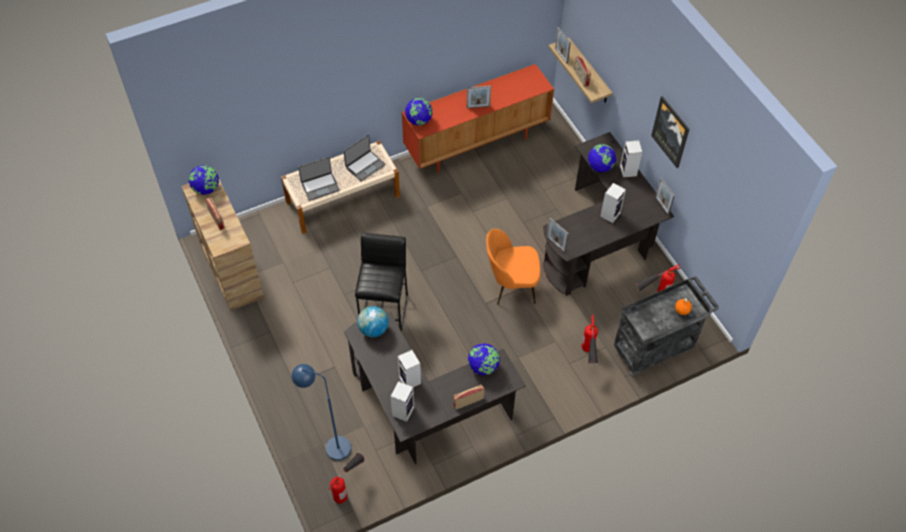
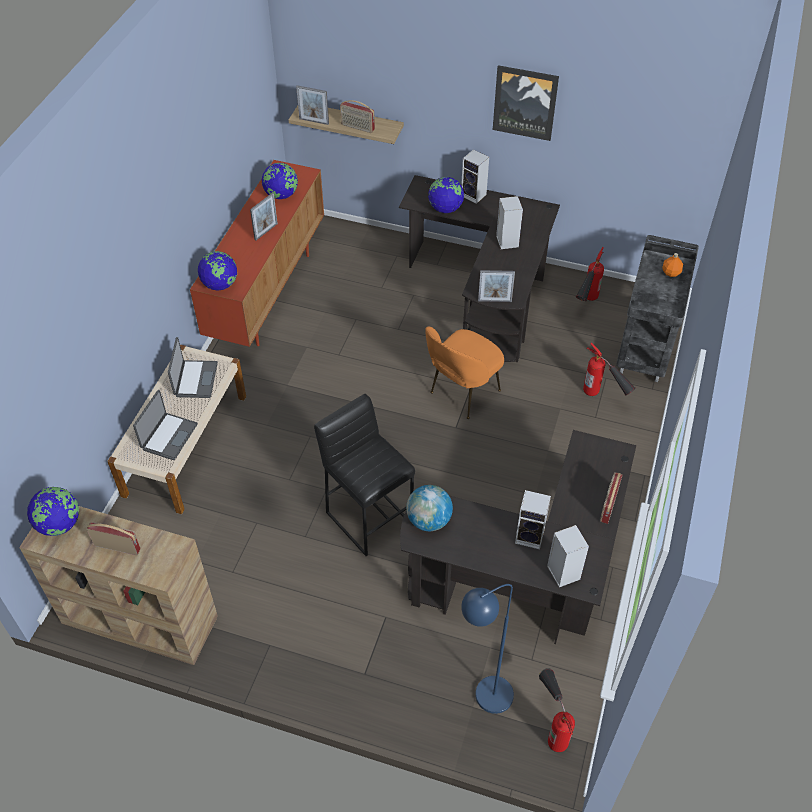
camera: 45 degrees left, 5 degrees down
(483, 367) = (578, 462): globe -> globe (281, 195)
(662, 205) = (539, 203): picture frame -> none

